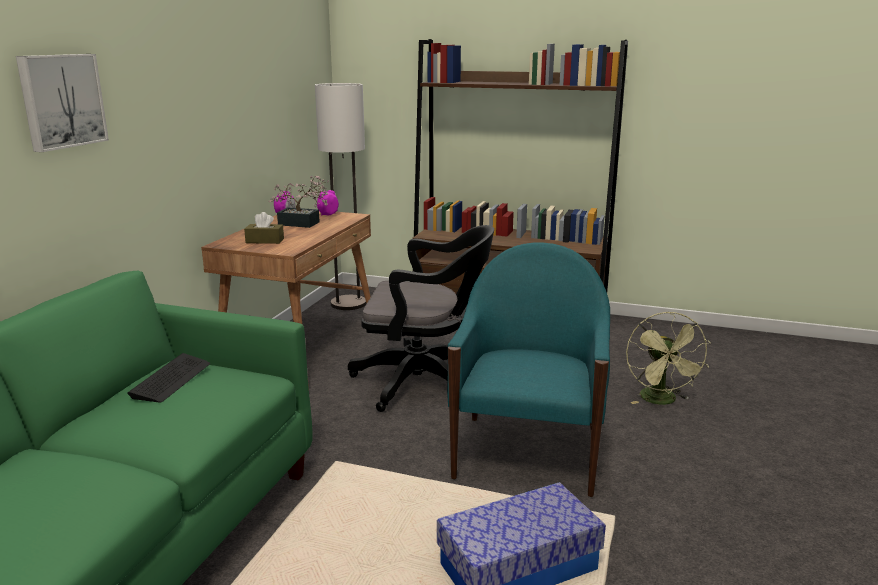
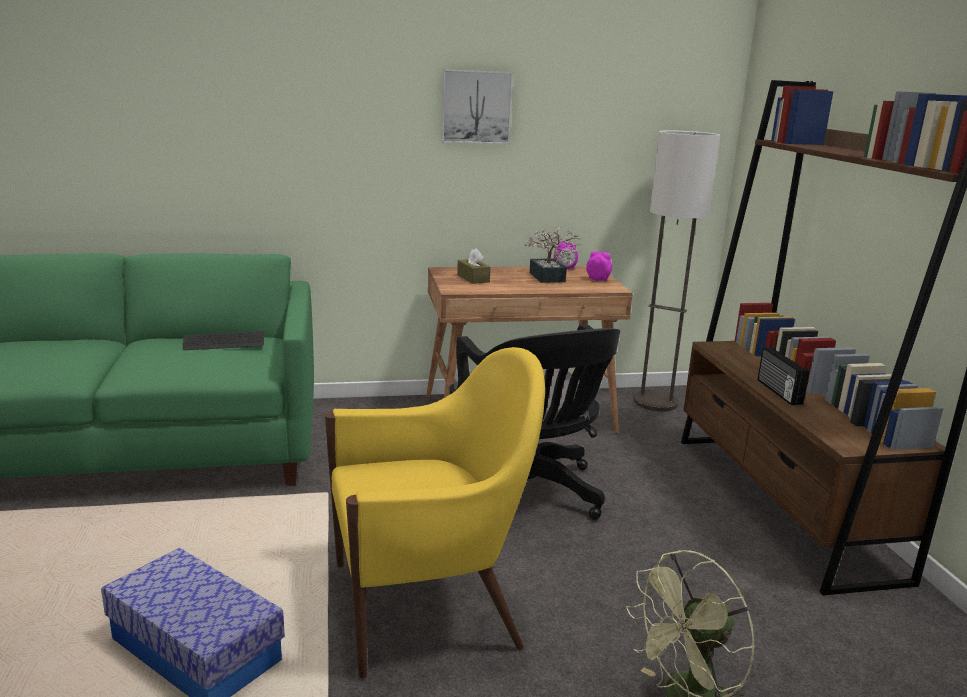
camera: 60 degrees right, 0 degrees up
(61, 101) = (284, 107): picture -> picture (476, 107)
(512, 242) = (778, 392): none -> radio
(528, 452) = (429, 604): turquoise armchair -> yellow armchair

